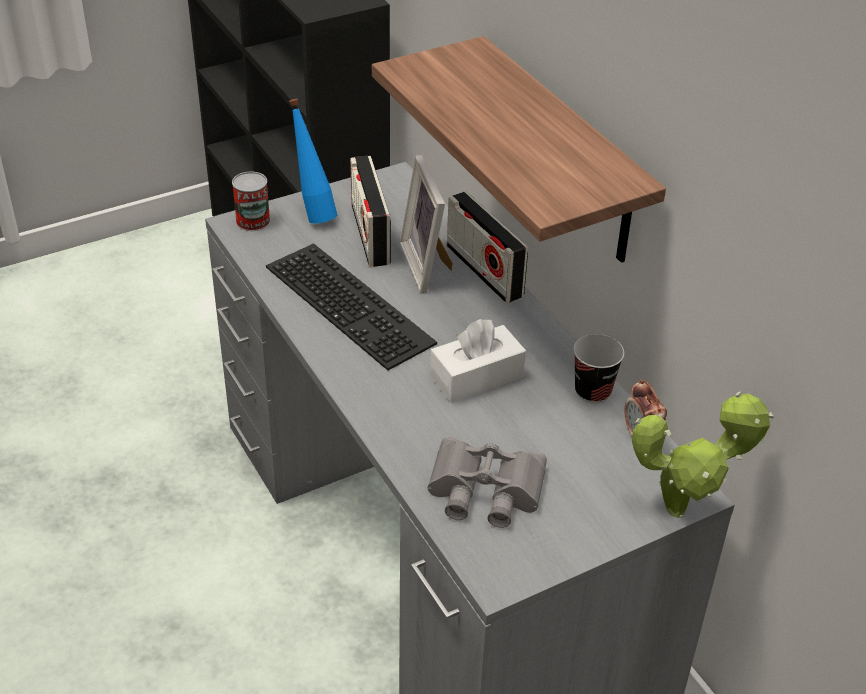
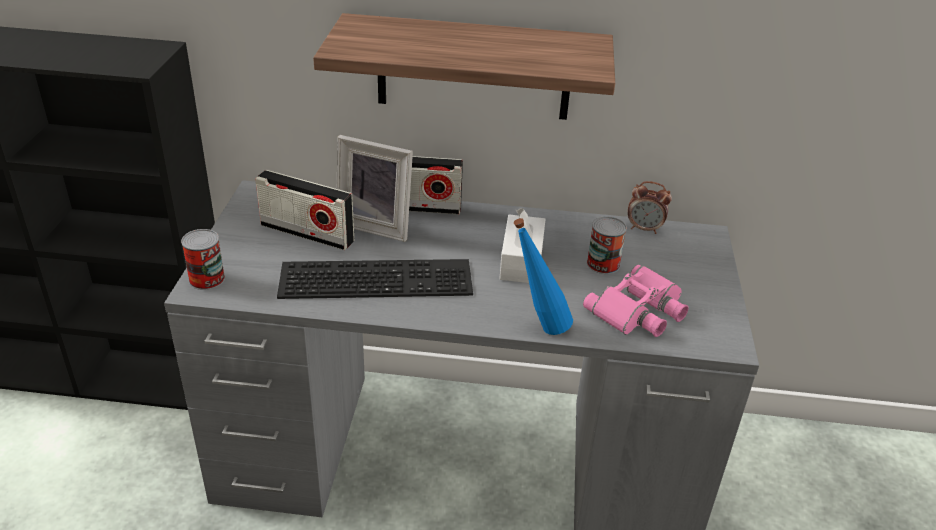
camera: 55 degrees left, 5 degrees down
(313, 214) = (243, 246): blue bottle -> blue bottle (538, 327)
(484, 491) = (639, 310): grey binoculars -> pink binoculars
(536, 434) = (603, 264): none -> can
(593, 391) = (583, 224): cup -> none
(684, 509) = (718, 244): potted plant -> none

